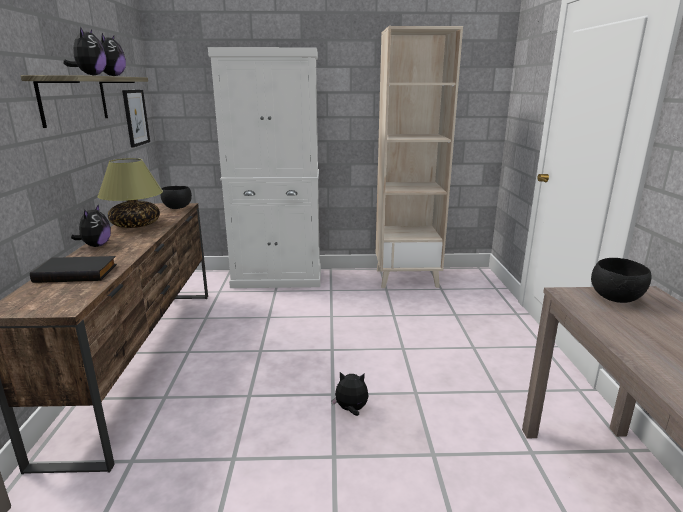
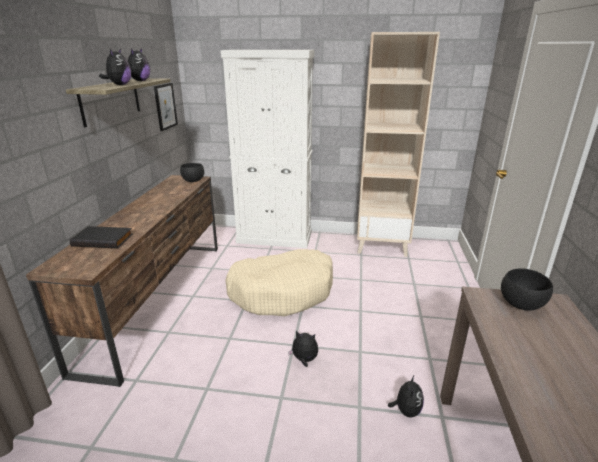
camera: 10 degrees right, 5 degrees up
(96, 245) = (123, 215): plush toy -> plush toy (406, 410)
(136, 225) = (158, 196): table lamp -> none
(303, 336) = (282, 291): none -> beige dog bed

